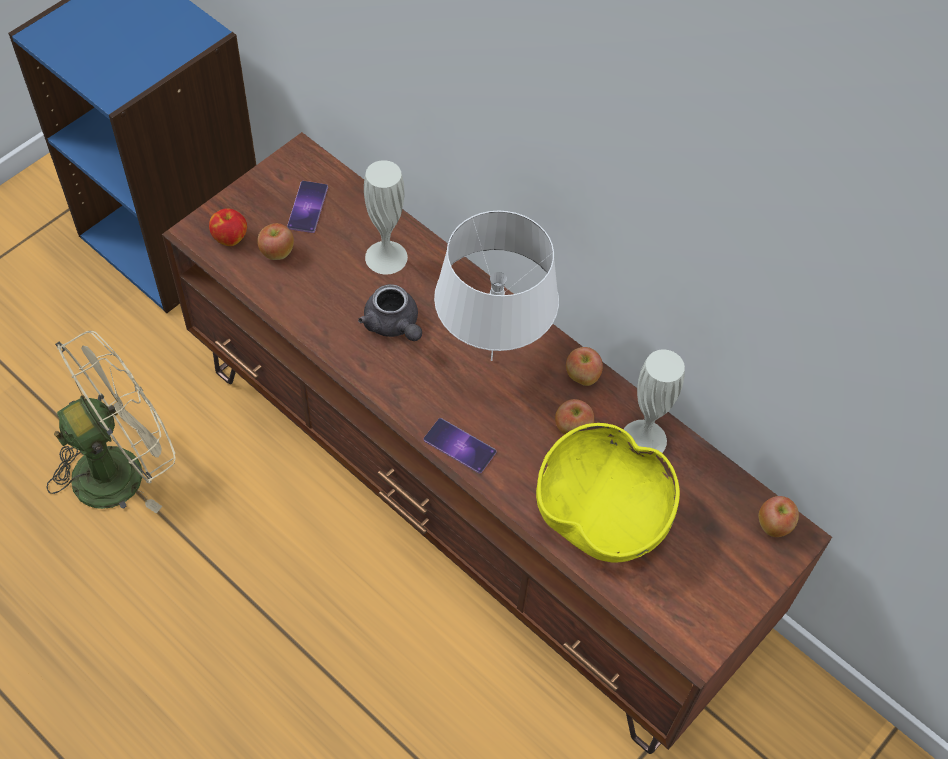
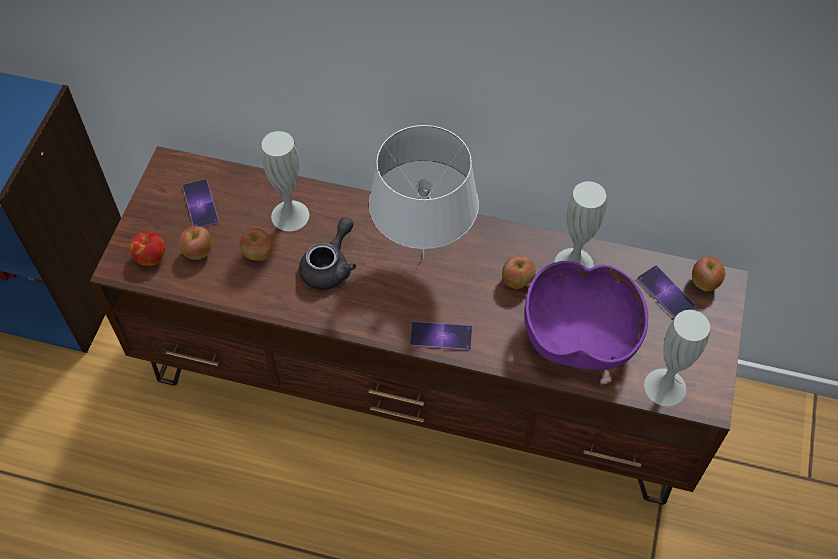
camera: 25 degrees left, 0 degrees up
(122, 467) = (124, 496): beige fan -> none
(393, 325) = (330, 266): grey teapot -> grey teapot turned 90 degrees counterclockwise
(582, 377) = (499, 238): apple -> apple (258, 254)
(602, 514) = (579, 335): yellow bowl -> purple bowl
(659, 611) = (665, 387): none -> white vase
(724, 515) = (665, 292): none -> phone

